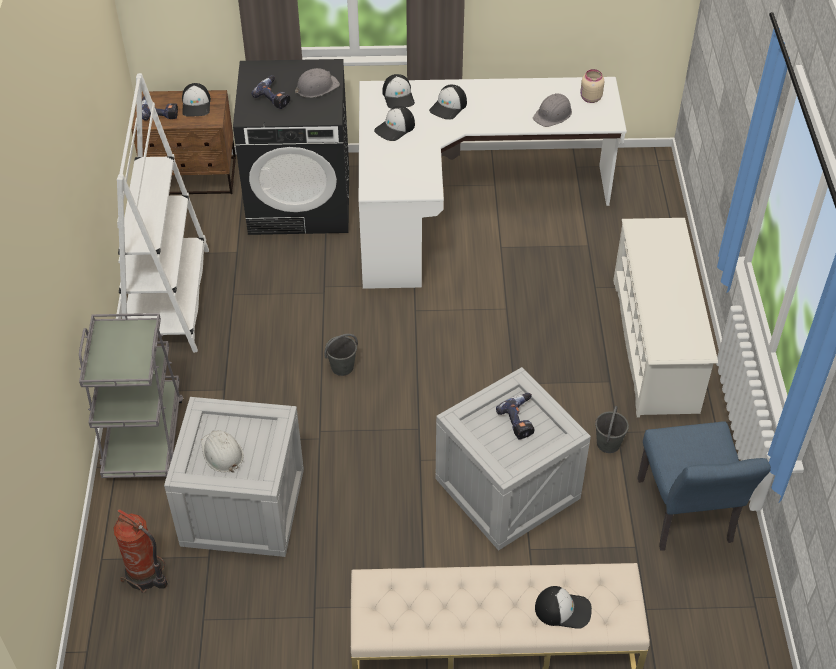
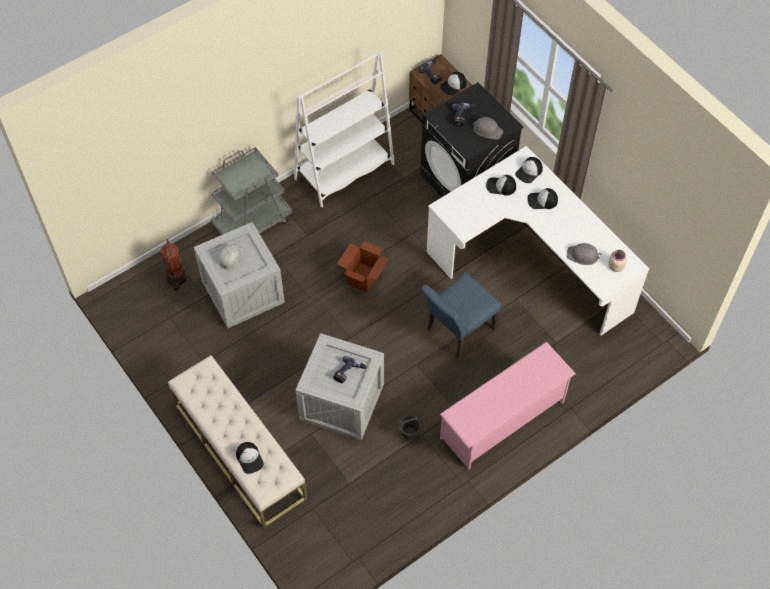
camera: 55 degrees right, 10 degrees up
(342, 367) = (363, 277): grey bucket -> cardboard box
(655, 345) = (503, 420): white shoe rack -> pink shoe rack
(686, 517) = (387, 499): blue chair -> blue chair (456, 332)

